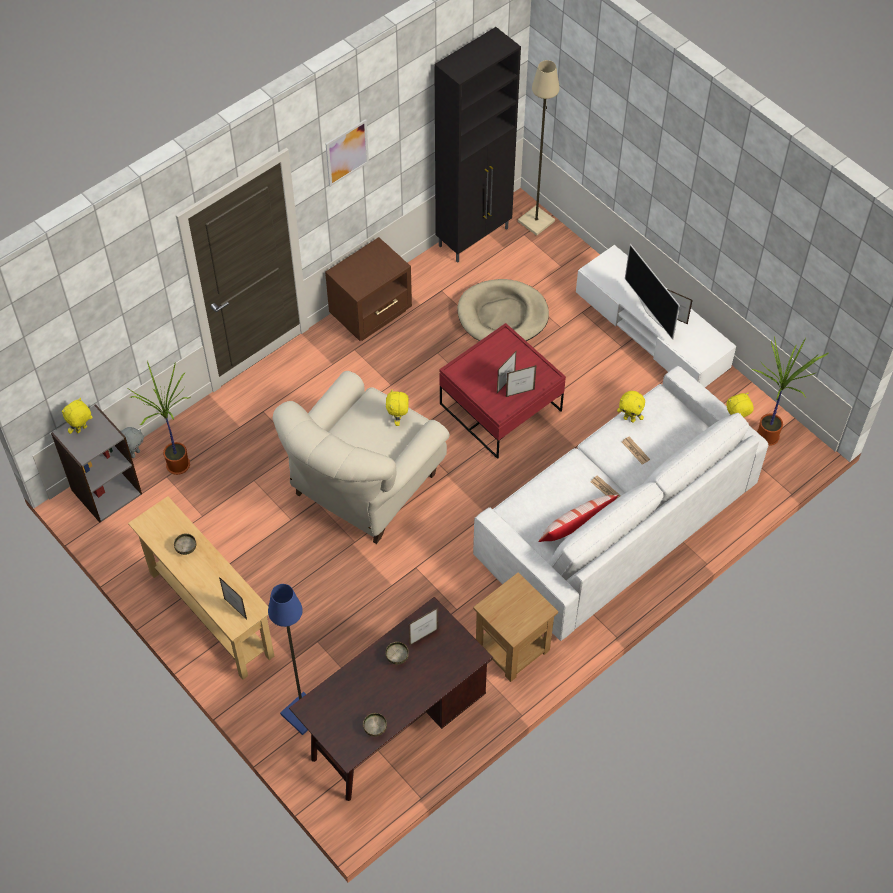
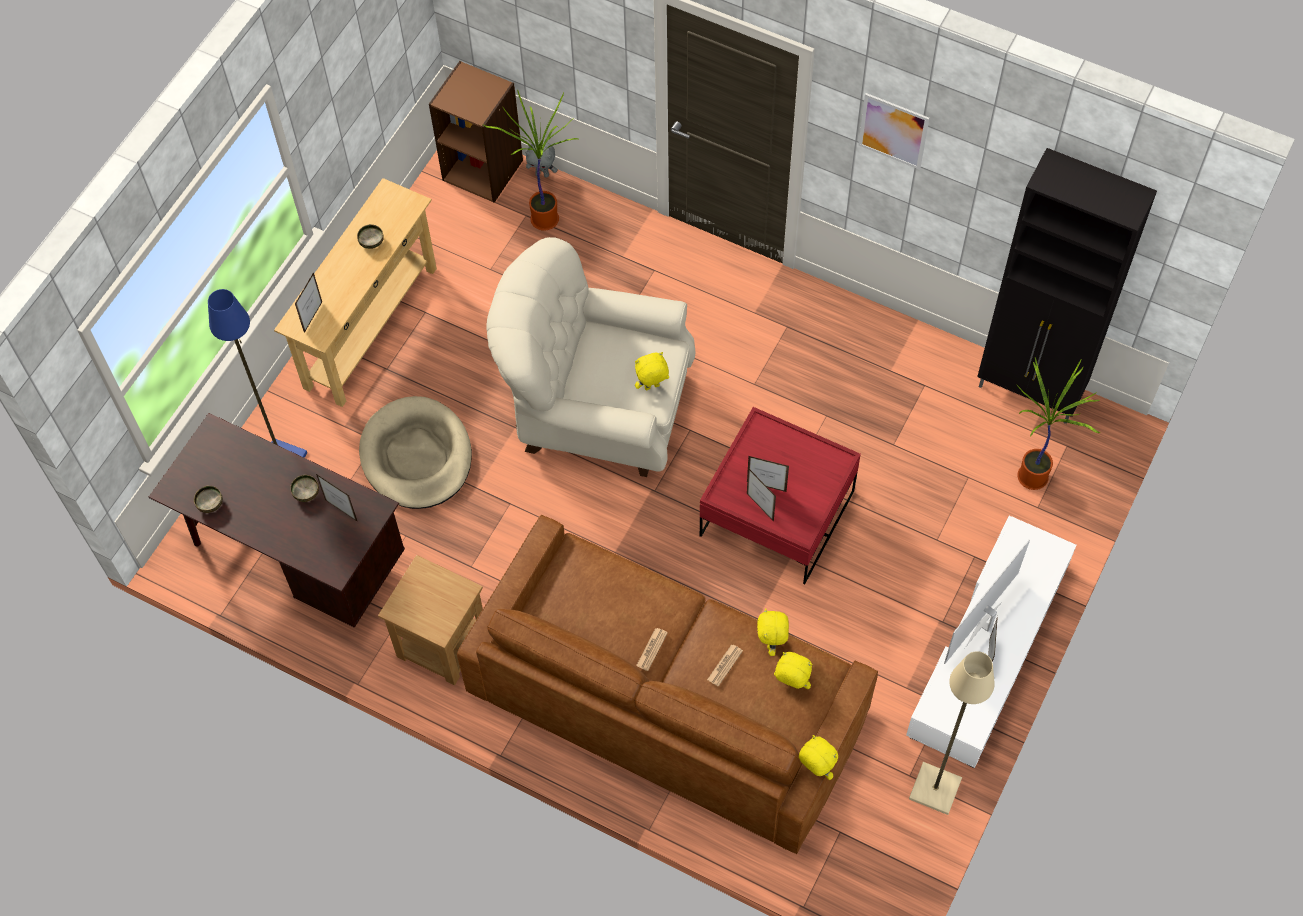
camera: 70 degrees right, 5 degrees up
(82, 430) = (475, 85): yellow plush toy -> yellow plush toy (791, 684)
(106, 491) = (483, 169): grey bookcase -> brown bookcase
(372, 313) = (850, 325): brown nightstand -> none
(502, 315) = (921, 467): beige dog bed -> beige dog bed (416, 456)
(536, 221) = (1097, 452): beige floor lamp -> beige floor lamp (936, 788)
(576, 527) = (582, 634): pillow -> none
(616, 521) = (667, 701): white sofa -> brown sofa
(769, 437) = (883, 851): potted plant -> potted plant (1033, 479)

